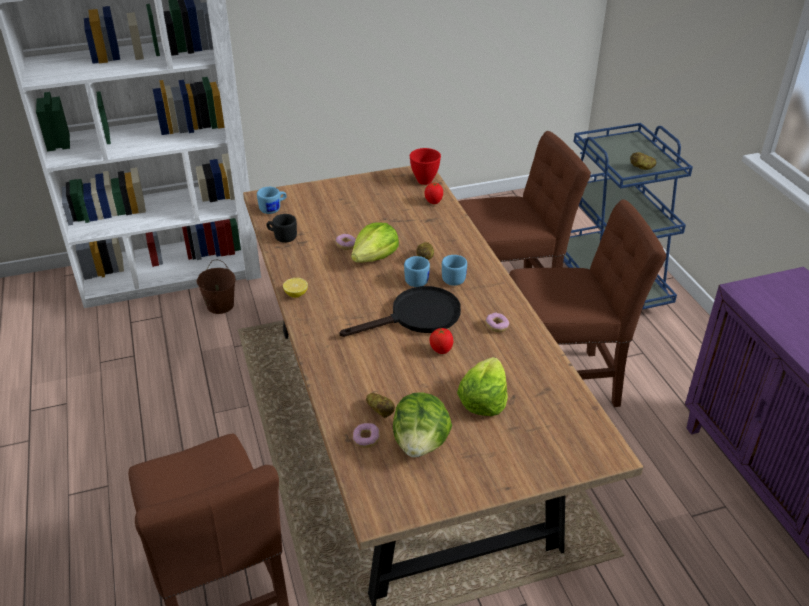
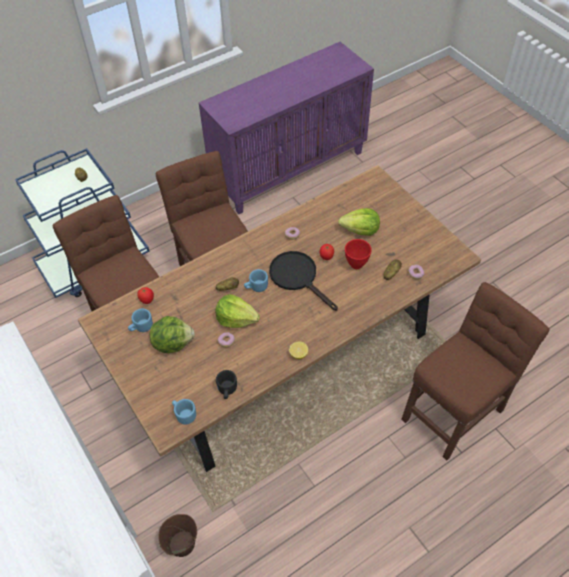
camera: 105 degrees left, 15 degrees up
(421, 443) = (406, 250): lettuce -> lettuce (172, 343)
(425, 180) = (112, 314): red bowl -> red bowl (355, 264)
(452, 278) = (247, 268): blue mug -> blue mug (141, 327)

